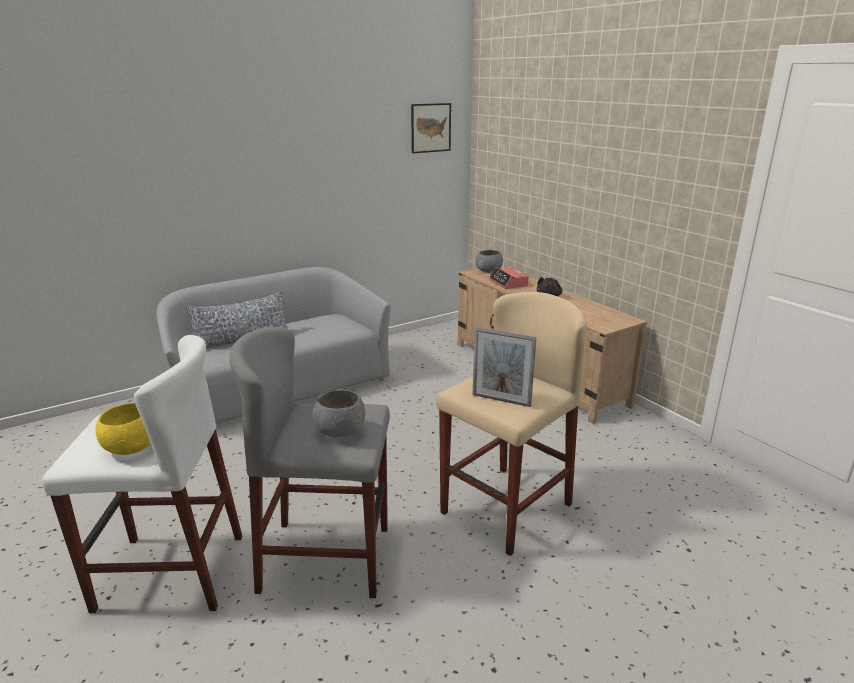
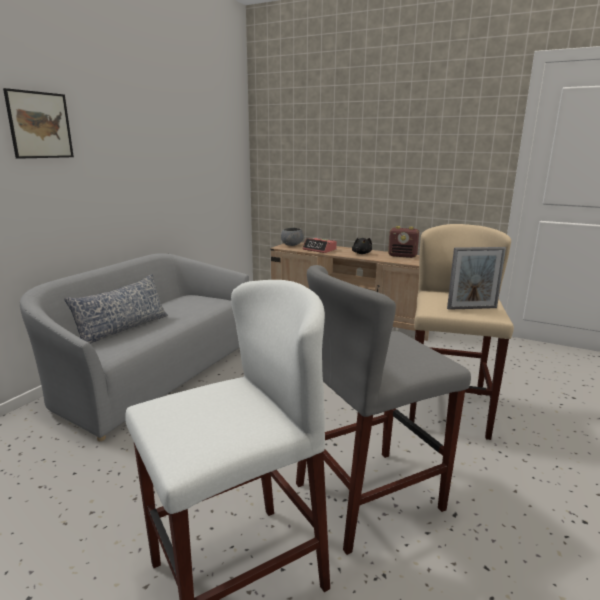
camera: 30 degrees left, 5 degrees down
(132, 447) = (240, 421): yellow bowl -> none
(340, 431) = (407, 353): grey bowl -> none
(430, 128) = (225, 128): picture -> picture (40, 125)
(594, 309) = (402, 256): none -> radio

